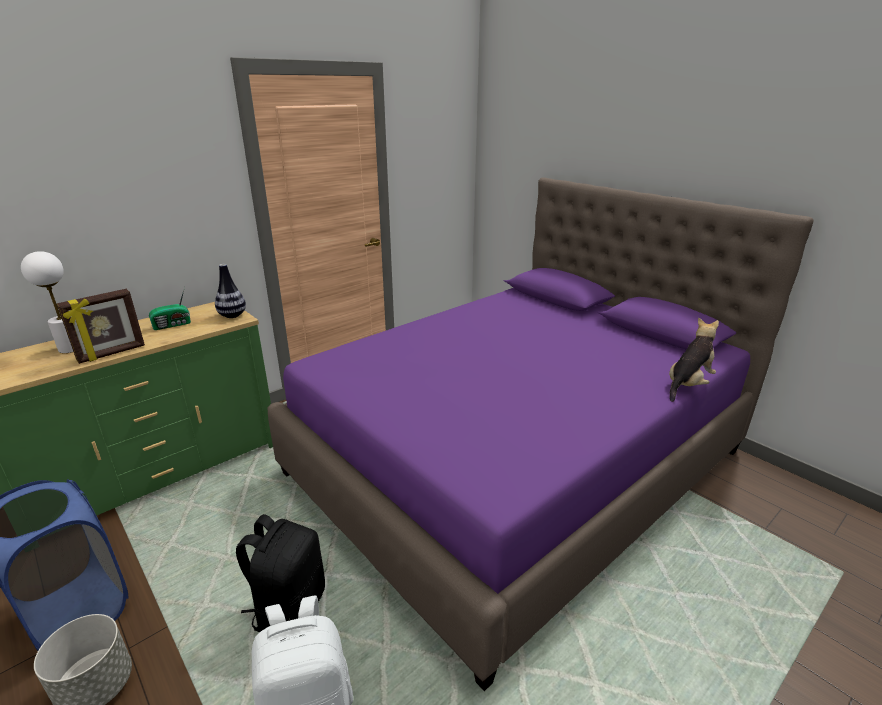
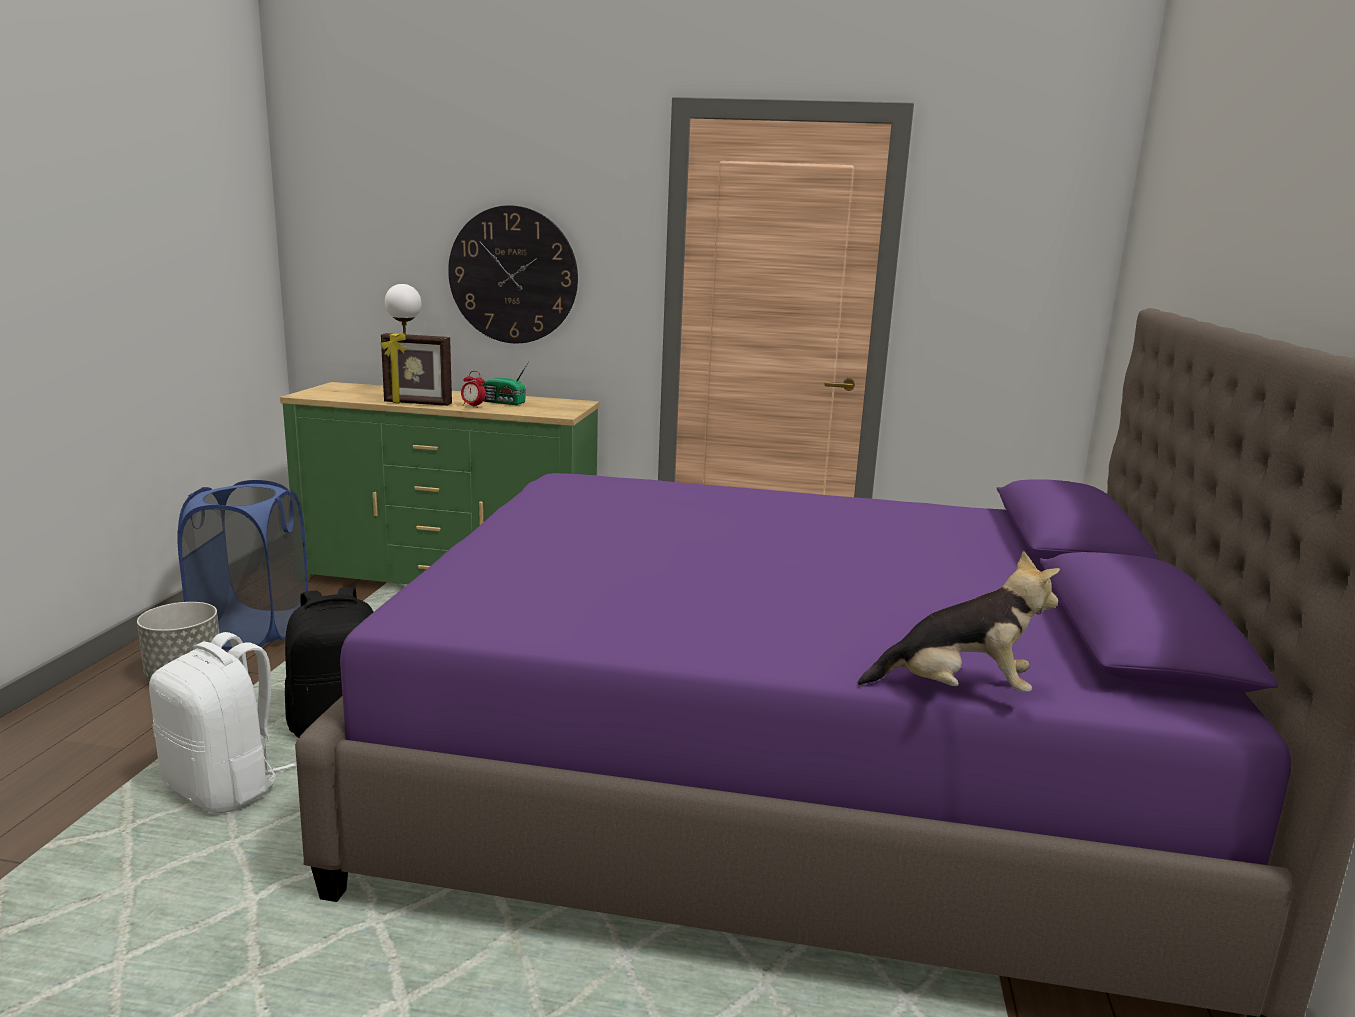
camera: 50 degrees right, 10 degrees down
(125, 219) = (513, 275): none -> wall clock
(162, 337) = (473, 406): none -> alarm clock
(232, 316) = (562, 411): vase -> none

